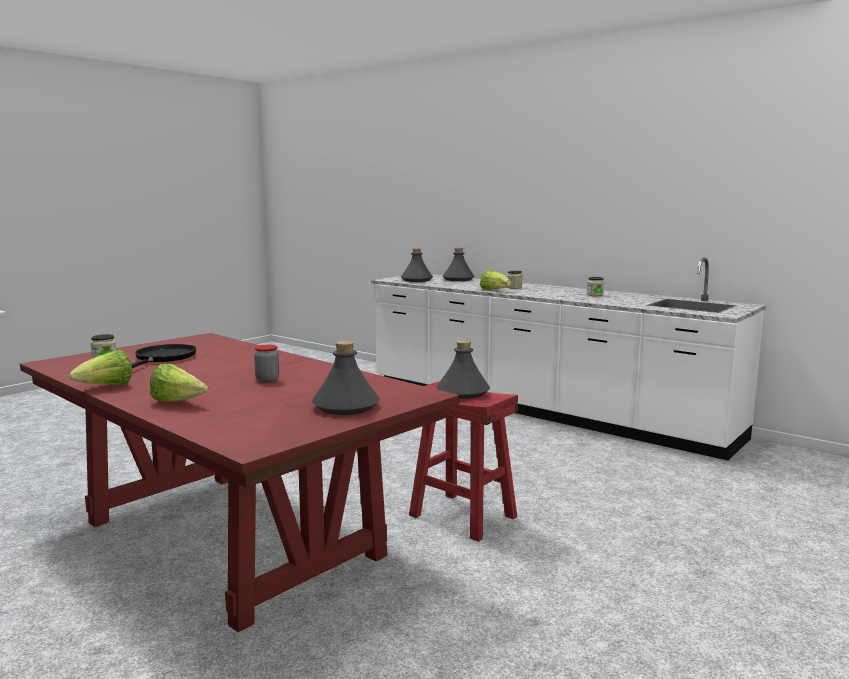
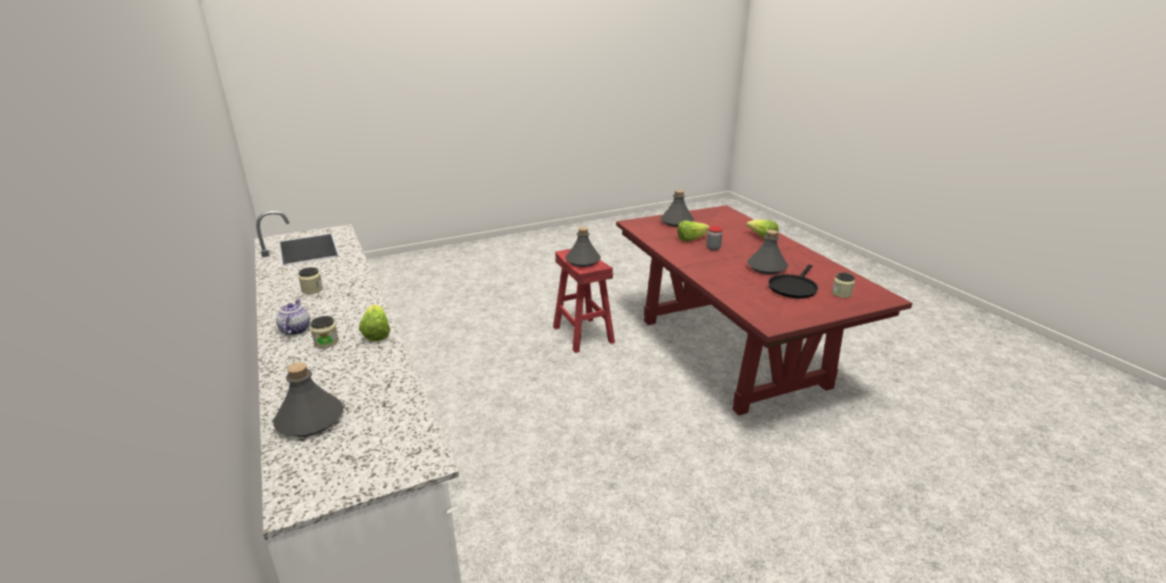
camera: 155 degrees left, 15 degrees up
(106, 387) = (812, 258): lettuce -> lettuce (691, 239)
(416, 280) = (383, 437): grey bottle -> grey bottle (767, 267)
(546, 288) = (295, 329): none -> teapot

